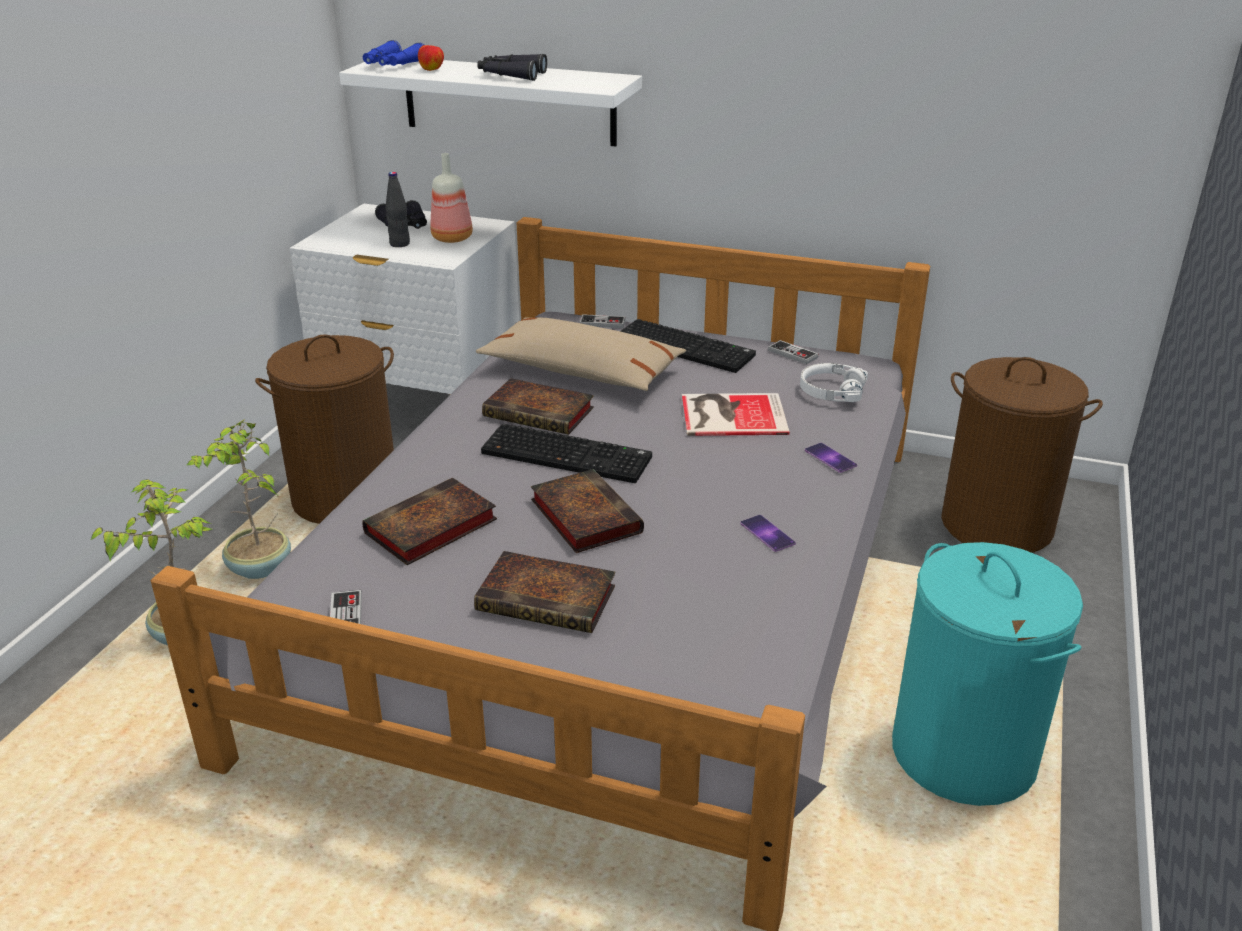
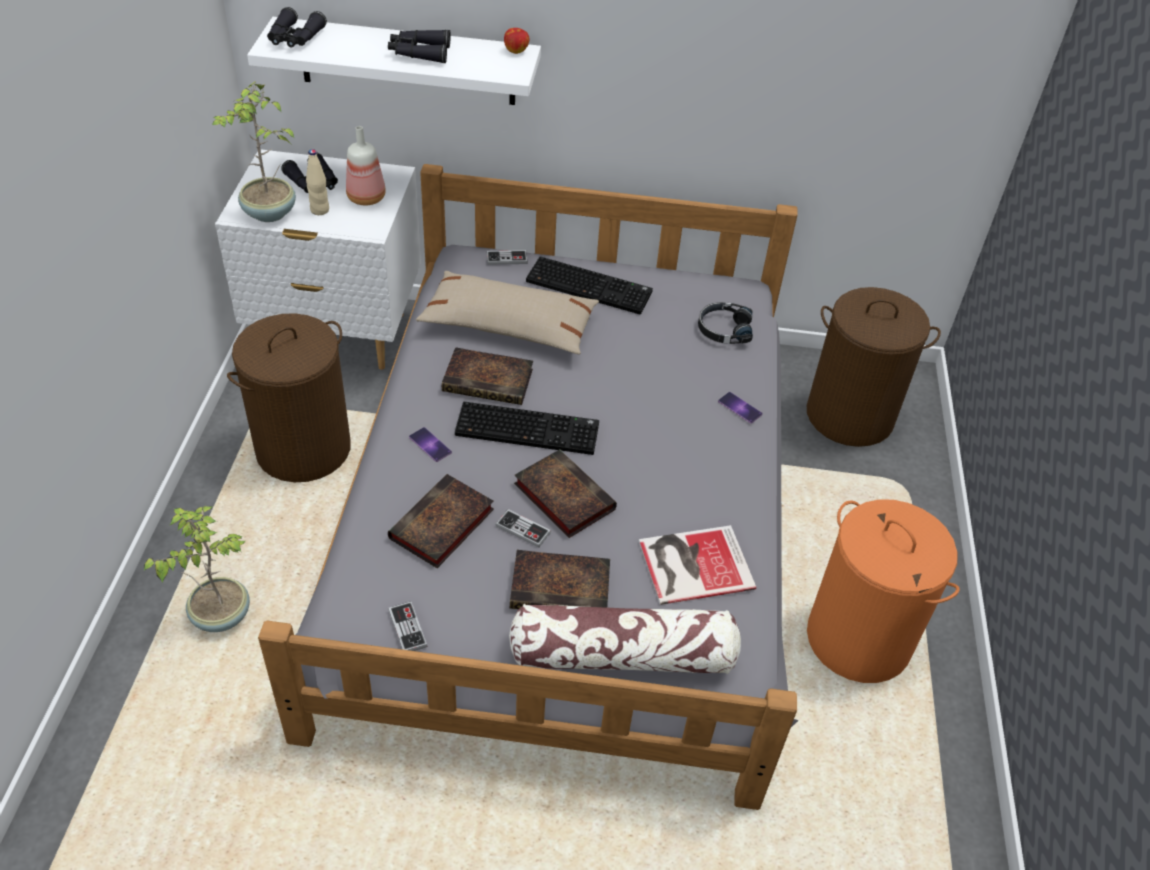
camera: 15 degrees left, 15 degrees up
(259, 569) = (256, 538): potted plant -> potted plant (269, 214)
(392, 65) = (294, 38): blue binoculars -> black binoculars
(400, 244) = (320, 210): black bottle -> beige bottle
(432, 70) = (338, 45): apple -> apple (516, 51)
(601, 673) = (623, 655): none -> pillow
(730, 414) = (648, 366): book -> book (692, 563)
(767, 533) = (710, 497): phone -> phone (430, 445)
(792, 354) = (680, 284): game controller -> game controller (523, 529)
(831, 391) = (724, 329): white headphones -> black headphones
(964, 754) = (859, 639): turquoise laundry basket -> orange laundry basket

